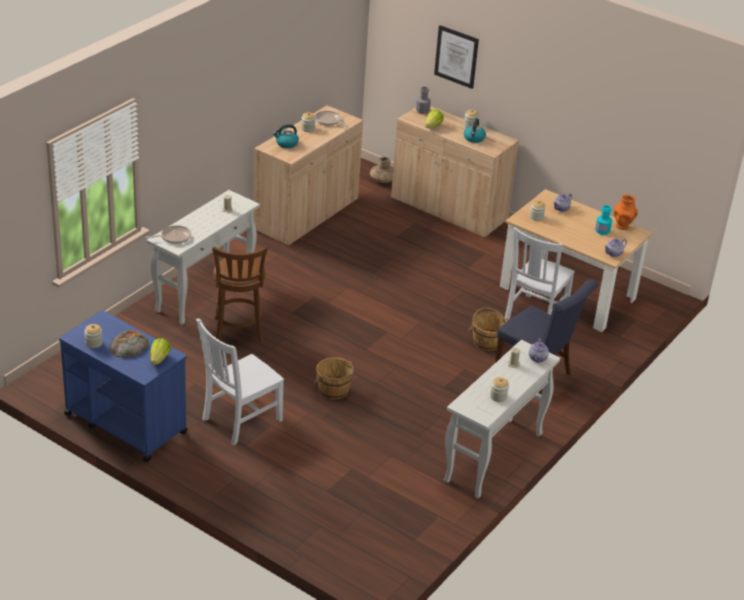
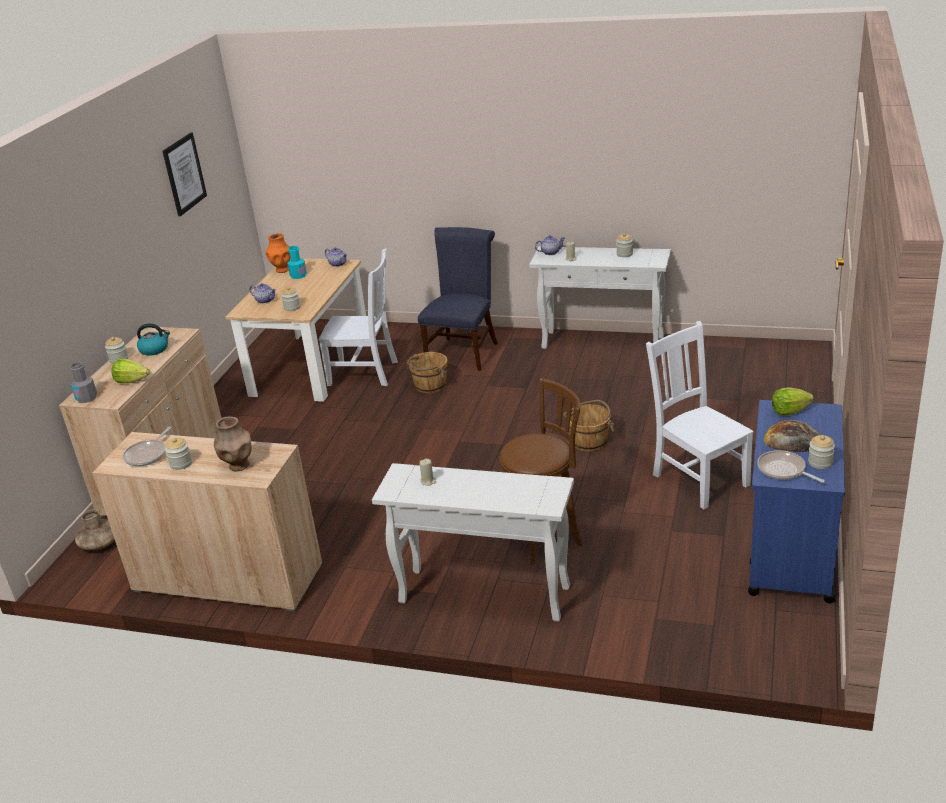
camera: 105 degrees left, 5 degrees down
(173, 237) = (535, 496): frying pan -> frying pan (783, 470)
(240, 420) = (698, 478): white chair -> white chair turned 150 degrees counterclockwise
(286, 144) = (238, 466): kettle -> brown vase
(456, 56) = (58, 298): picture -> picture (184, 174)

